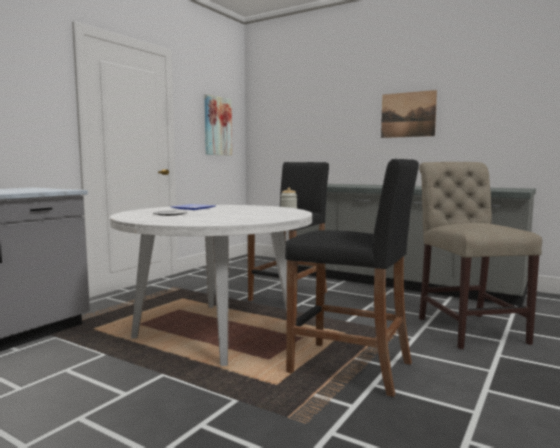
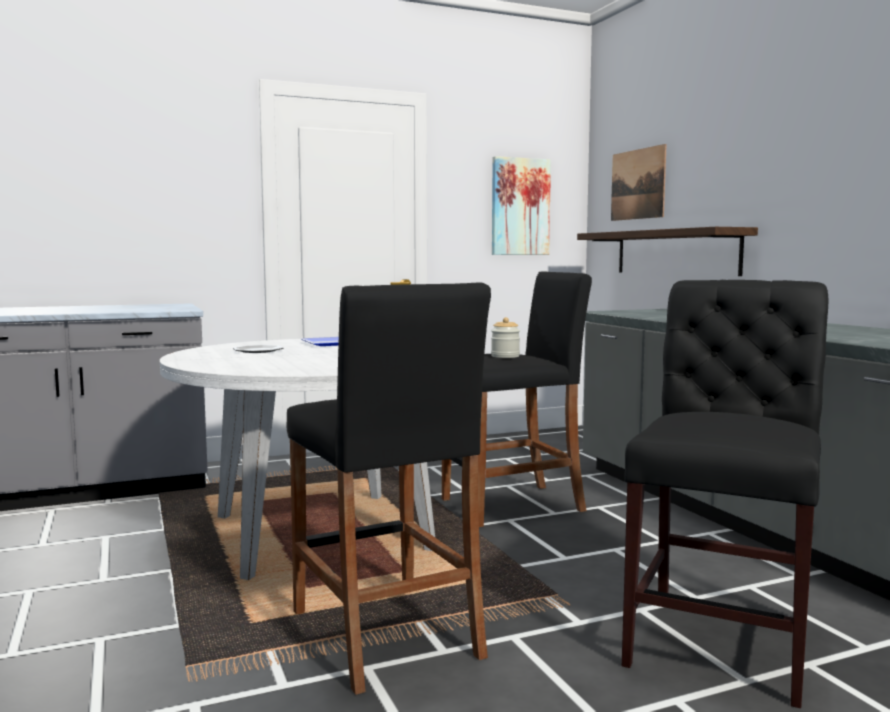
camera: 35 degrees right, 0 degrees up
(315, 154) = (675, 252): none -> shelf
(408, 114) = (825, 171): picture -> picture (637, 184)
(468, 328) = (723, 636): beige chair -> black chair

